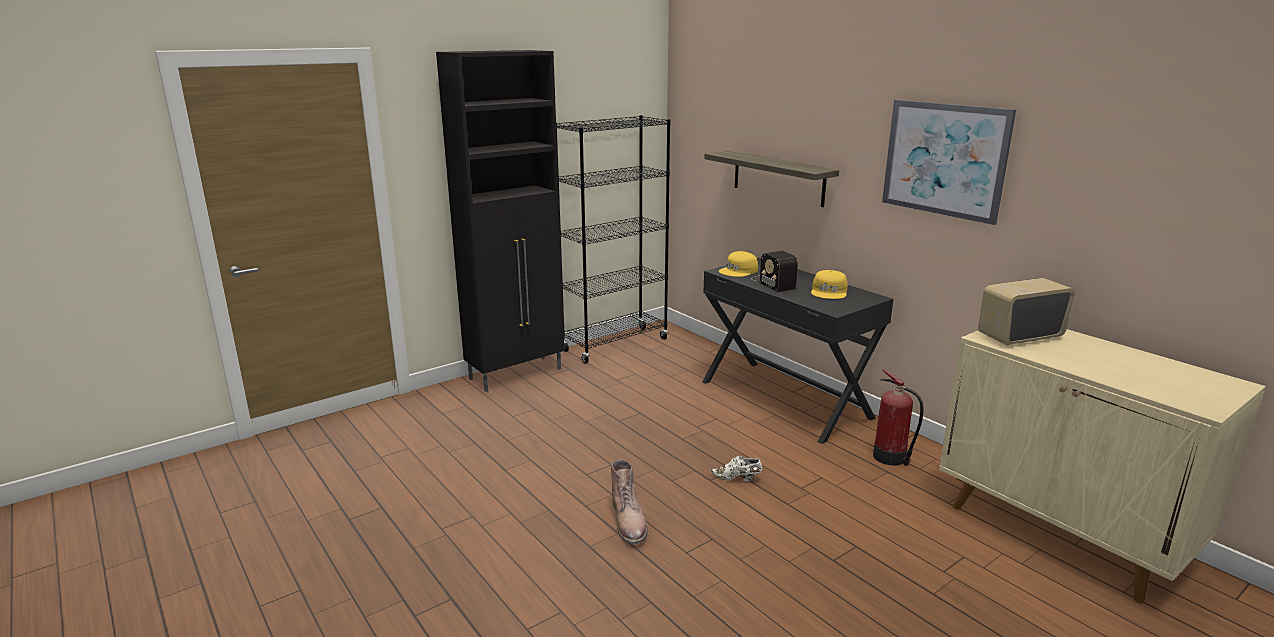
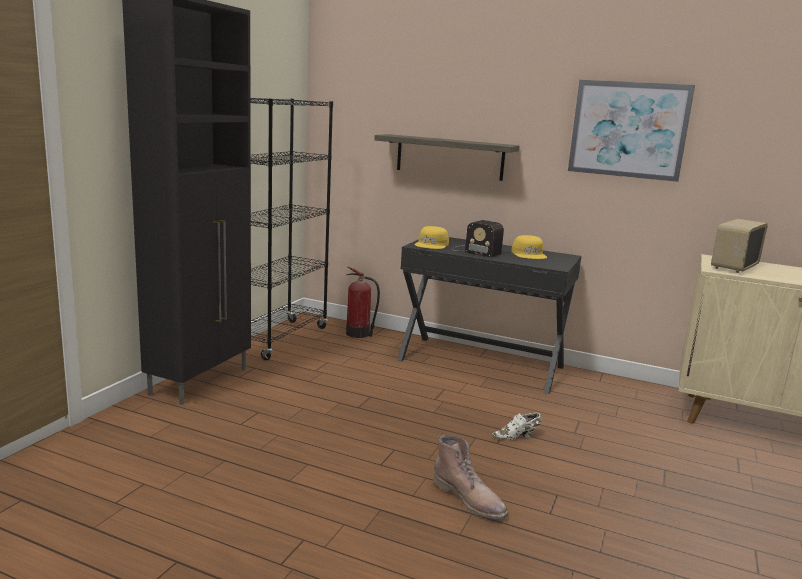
camera: 30 degrees left, 5 degrees down
(891, 458) = (608, 394): fire extinguisher -> fire extinguisher (359, 334)

